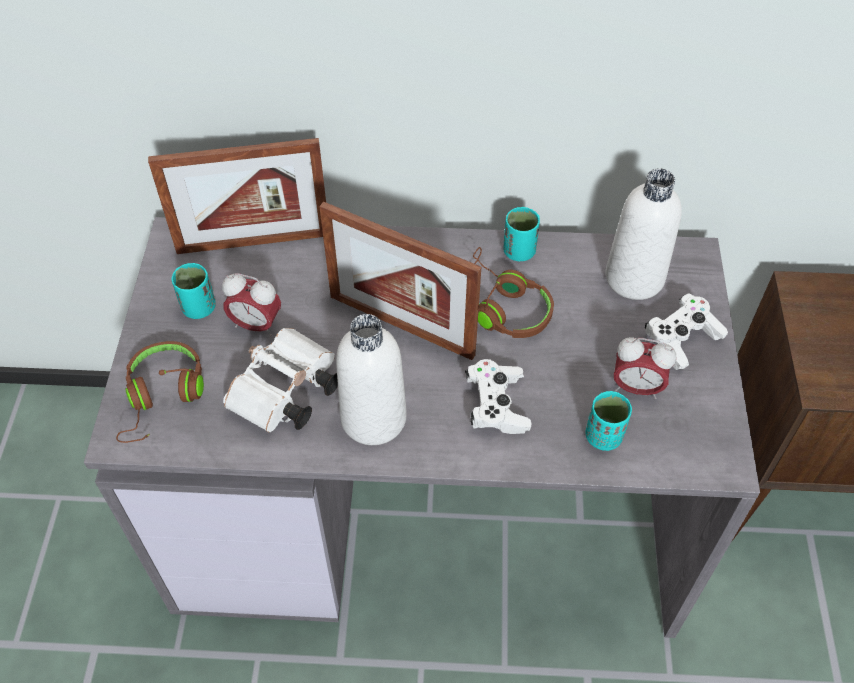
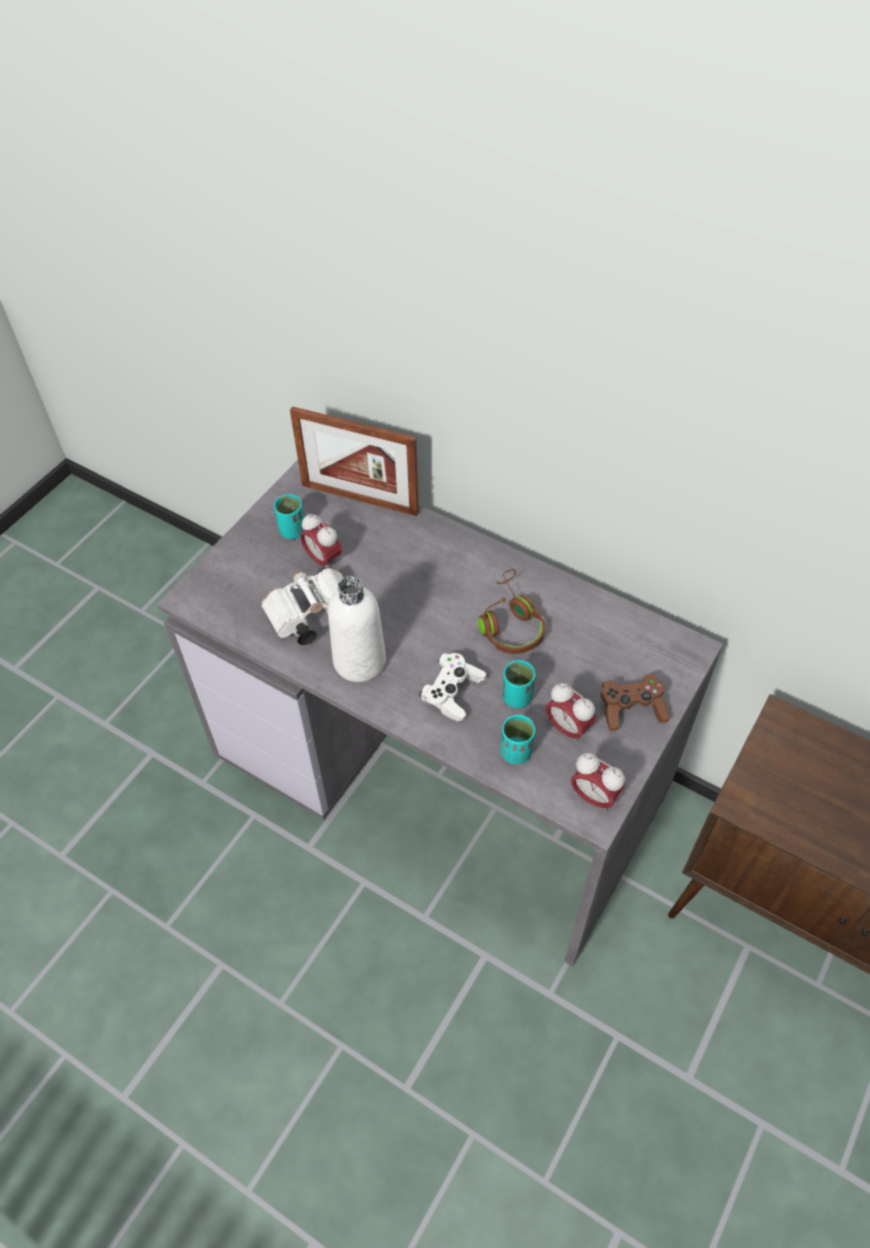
camera: 30 degrees right, 0 degrees up
(163, 397) = (231, 583): brown headphones -> none
(401, 325) = (423, 604): picture frame -> none
(519, 251) = (550, 586): turquoise cup -> turquoise cup (517, 697)
(634, 278) = (628, 645): white bottle -> none
(682, 339) = (631, 709): white game controller -> brown game controller
(709, 445) = (593, 796): none -> alarm clock

